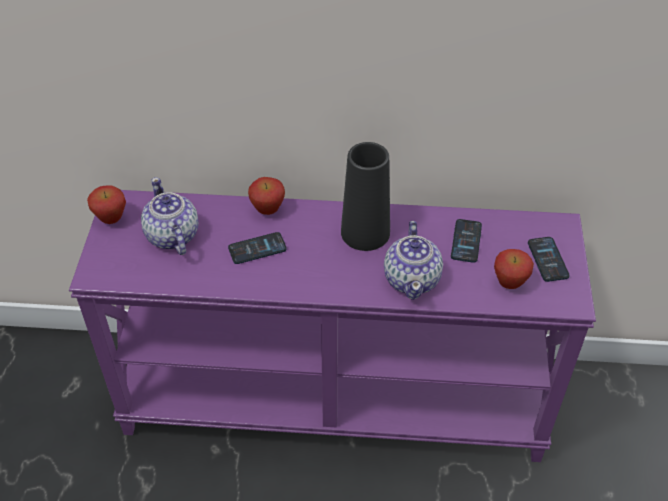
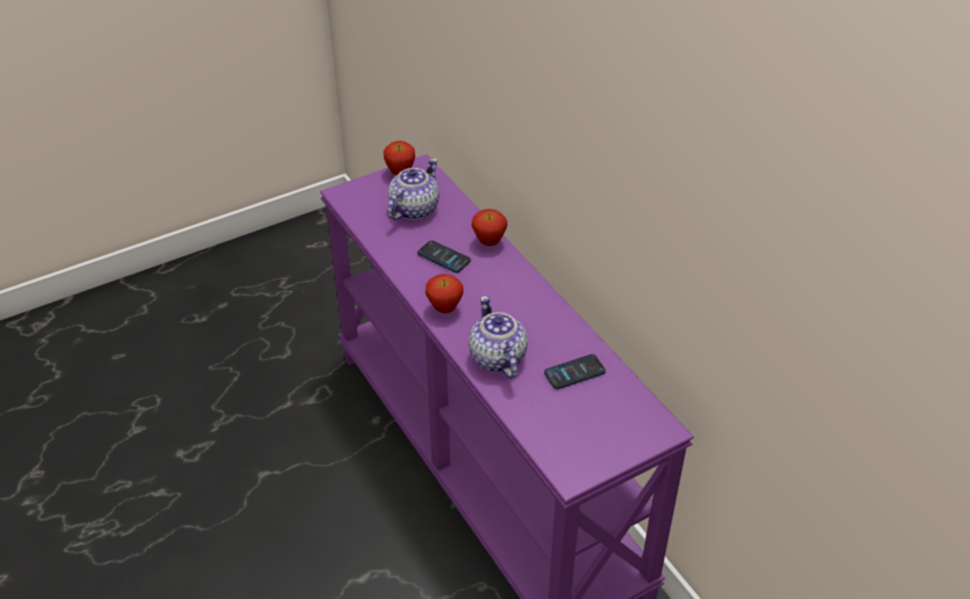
camera: 55 degrees right, 5 degrees down
(365, 232) = (521, 307): black vase -> none
(412, 279) = (497, 358): teapot -> teapot turned 105 degrees clockwise
(509, 284) = (551, 422): apple -> apple (445, 309)
(547, 259) = (607, 436): phone -> none

